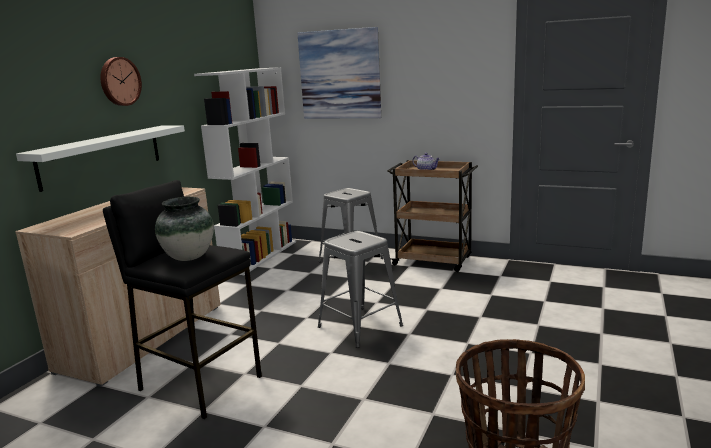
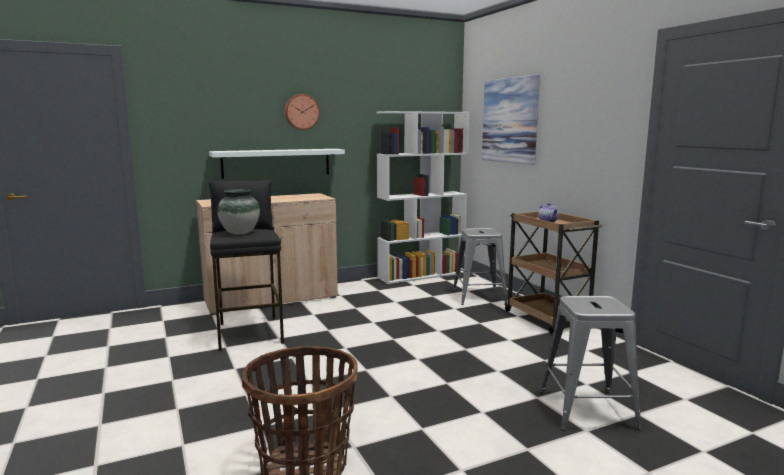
camera: 40 degrees right, 5 degrees down
(359, 326) = (394, 340): grey stool -> grey stool (586, 409)

